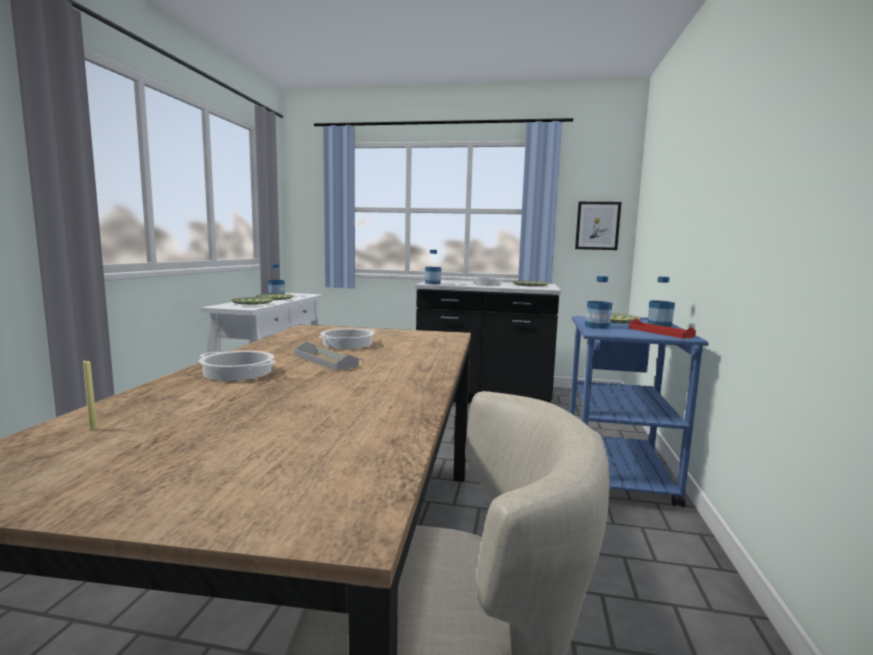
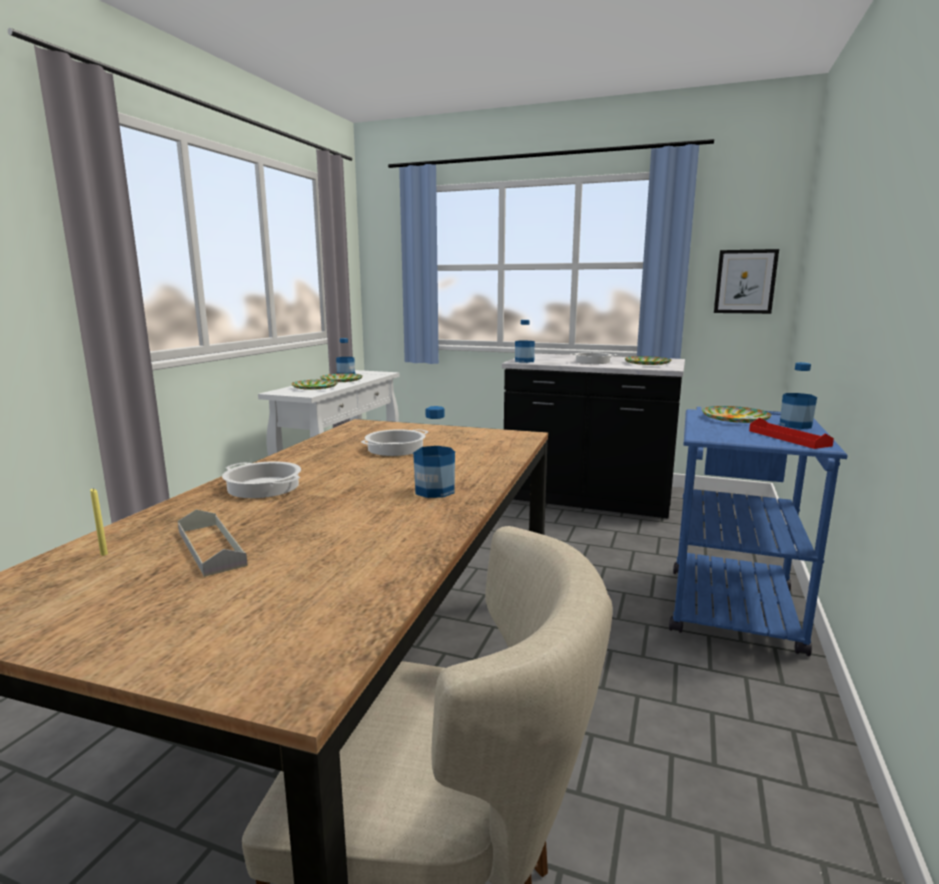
camera: 10 degrees right, 5 degrees up
(325, 361) = (361, 473): grey tray -> grey tray (211, 548)
(597, 326) = (708, 427): bottle -> bottle (434, 491)

